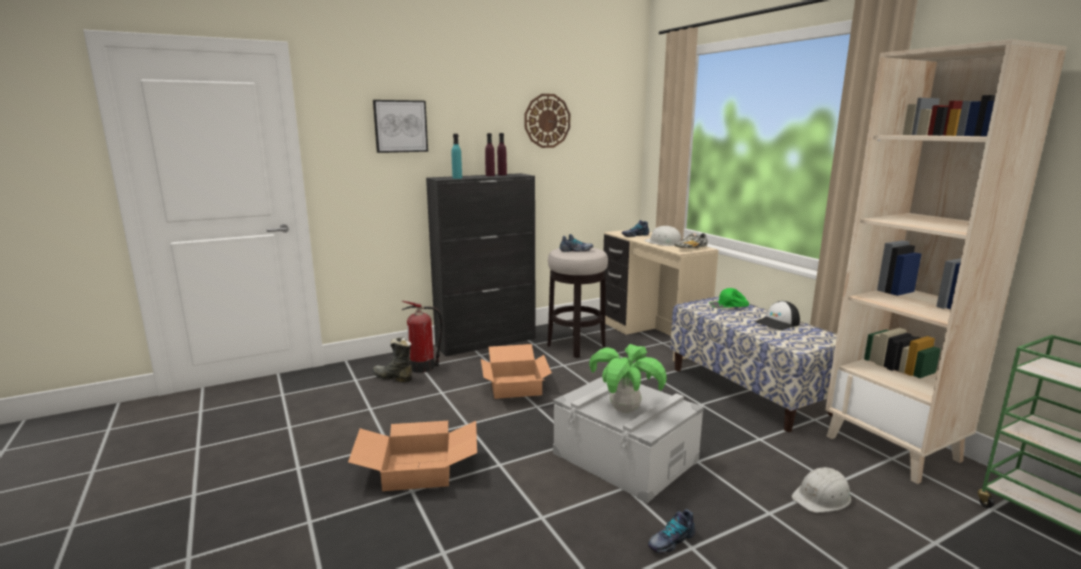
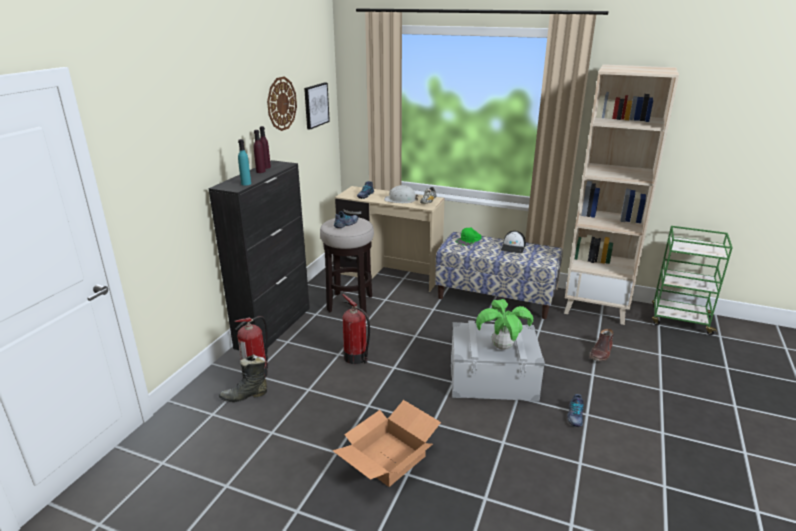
camera: 40 degrees left, 10 degrees up
(400, 126) = (180, 140): picture -> picture (315, 105)
(516, 386) = (356, 357): cardboard box -> fire extinguisher
(822, 497) = (601, 353): white hard hat -> brown boot

